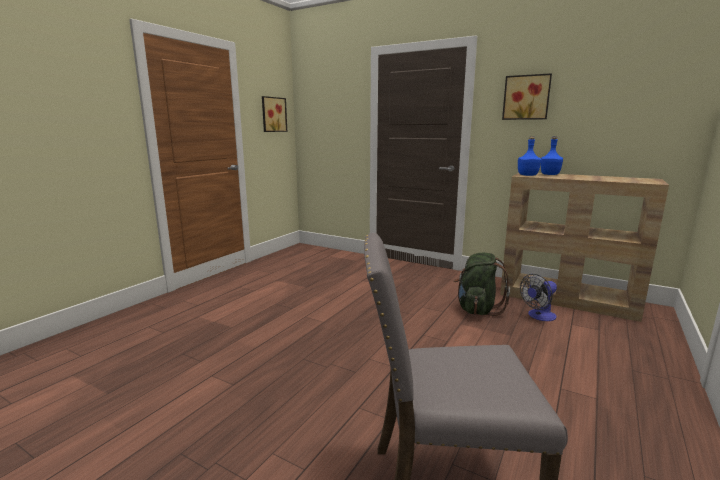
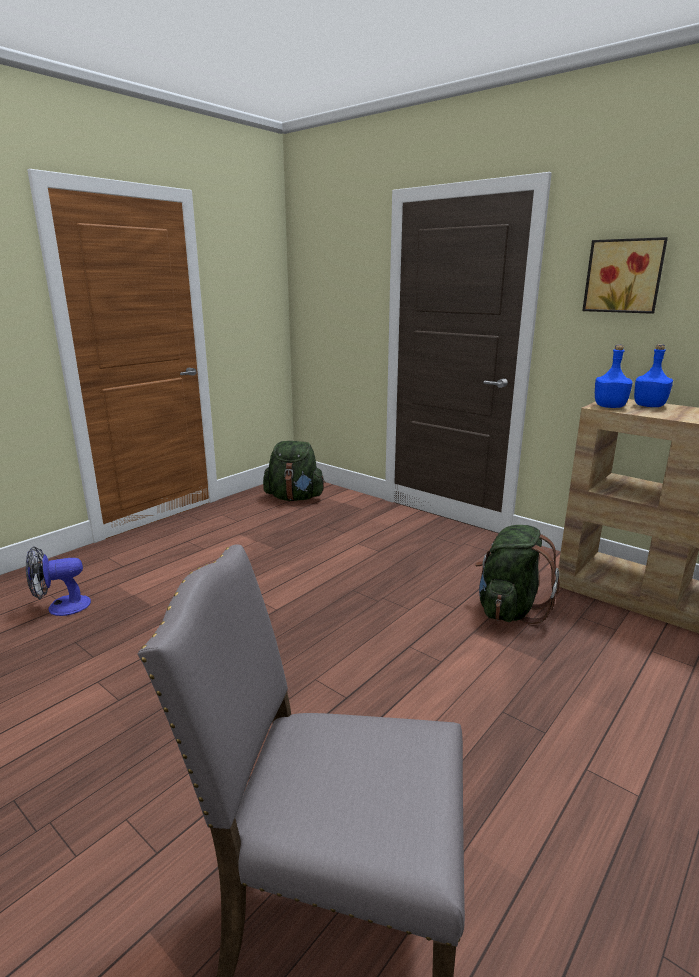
camera: 10 degrees right, 5 degrees up
(273, 114) = (253, 292): picture -> none
(306, 257) = (295, 498): none -> green backpack
(538, 316) = (602, 631): fan -> fan (61, 607)

